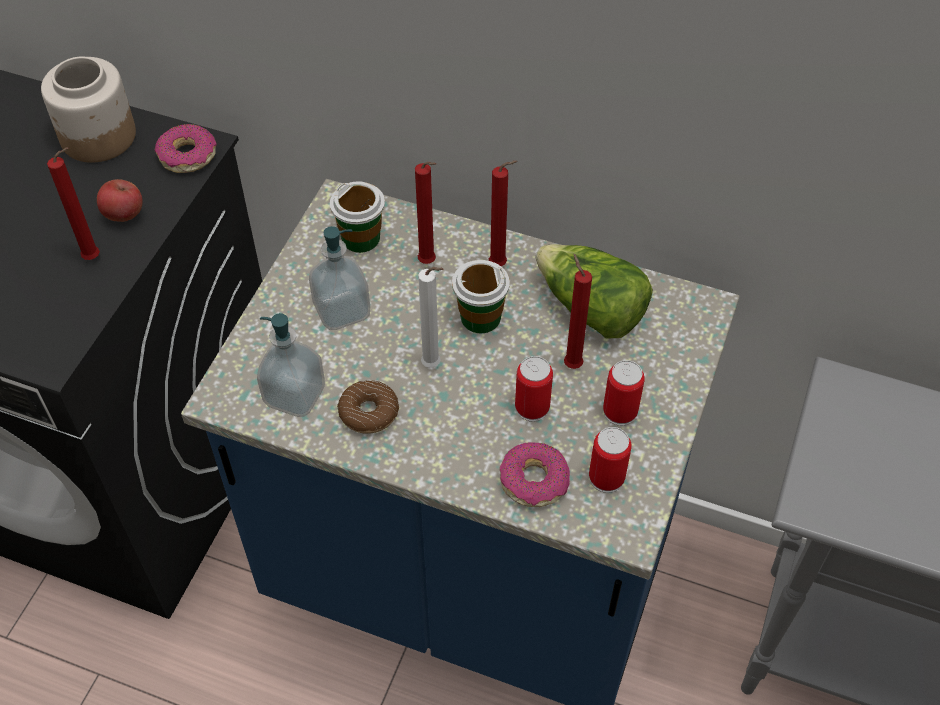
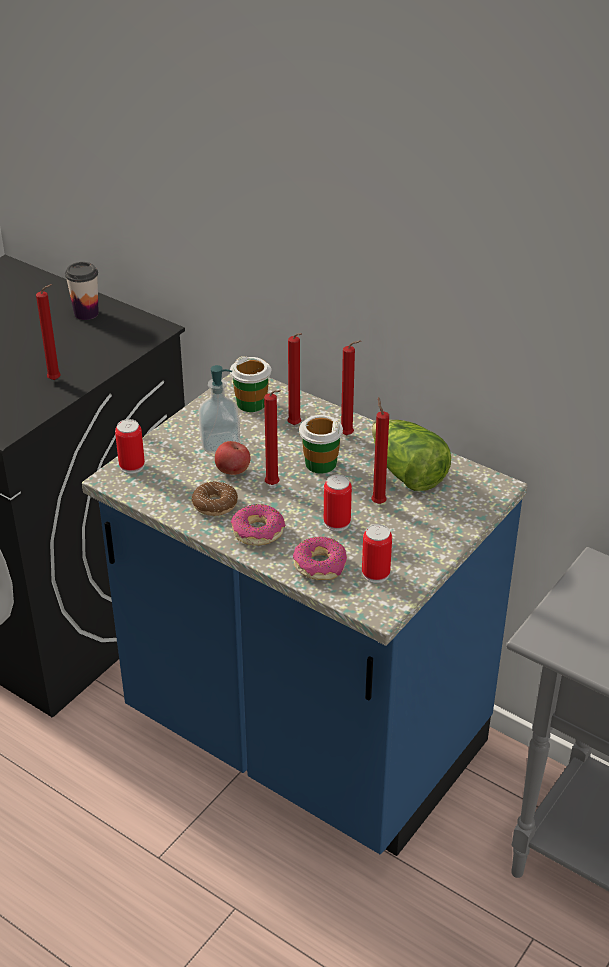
camera: 15 degrees right, 15 degrees down
(98, 137) = (86, 313): jar -> cup
(124, 215) = (86, 359): apple -> apple (232, 471)
(187, 156) = (144, 333): donut -> donut (257, 532)
(295, 395) = (166, 485): soap dispenser -> none
(434, 365) = (274, 486): white candle -> red candle
(620, 412) = (403, 537): can -> can (132, 466)

